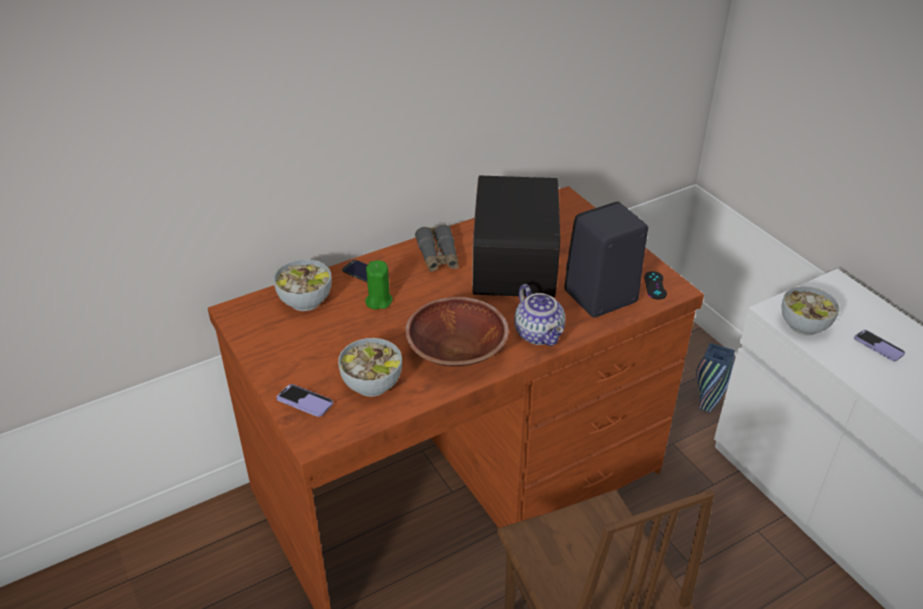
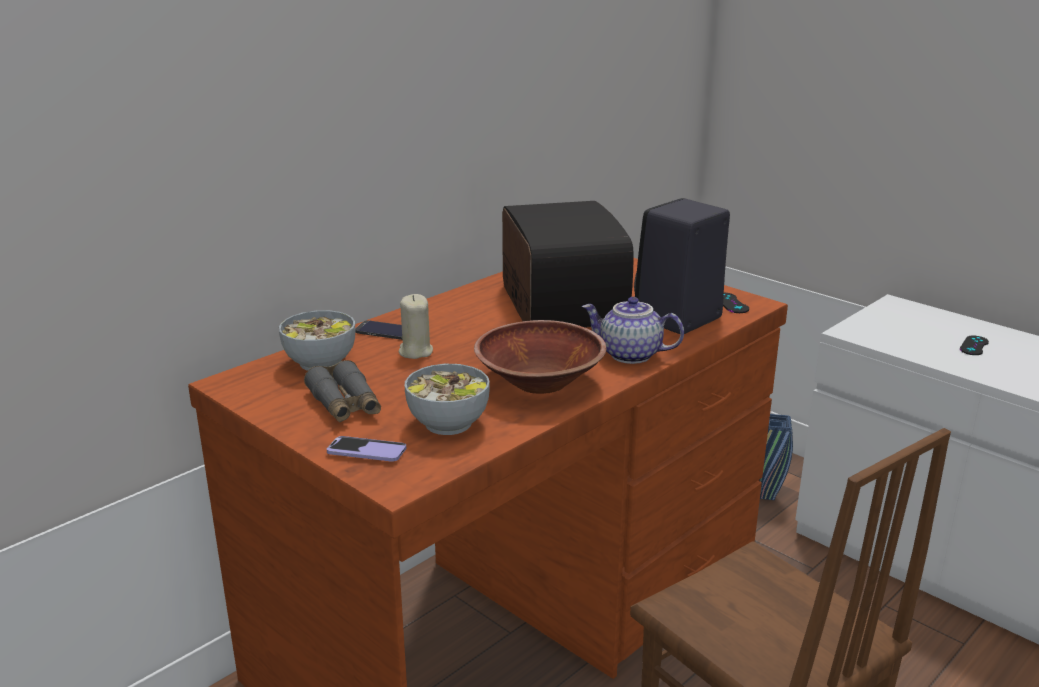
camera: 15 degrees left, 15 degrees down
(378, 301) = (415, 351): green candle -> beige candle
(438, 256) = (468, 308): grey binoculars -> grey binoculars (345, 404)
(540, 334) = (629, 355): teapot -> teapot turned 150 degrees clockwise
(804, 326) = (888, 339): bowl -> none
(878, 346) = (974, 346): phone -> black game controller

